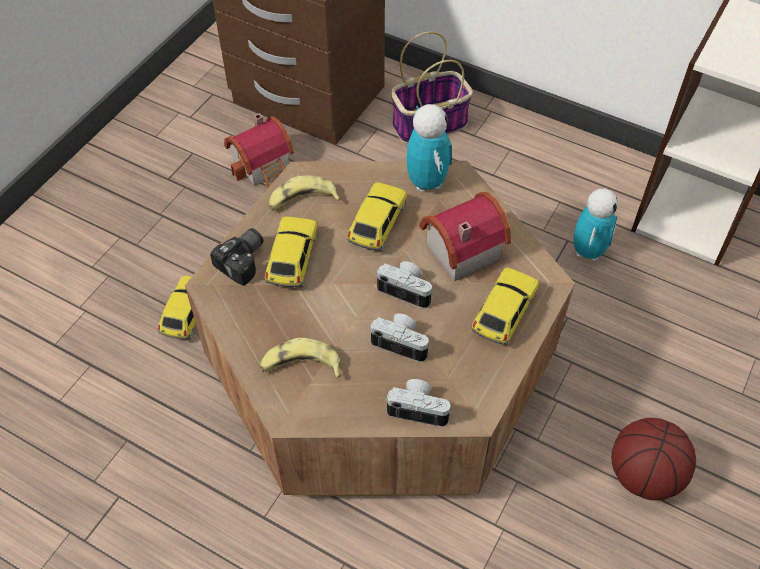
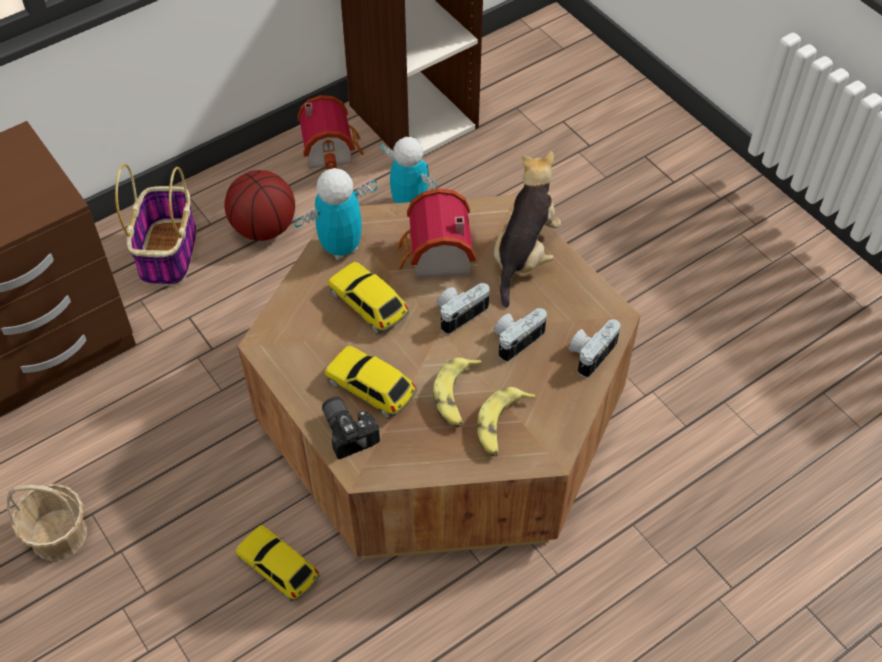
camera: 65 degrees left, 0 degrees up
(161, 177) = (58, 535): none -> basket
(264, 166) = (118, 423): toy house -> toy house (331, 149)
(302, 201) = (299, 354): banana -> banana (456, 396)
(426, 182) = (340, 248): toy robot -> toy robot turned 45 degrees counterclockwise
(503, 313) = (524, 255): toy car -> plush toy
(644, 475) = (647, 274): basketball -> basketball (264, 227)

